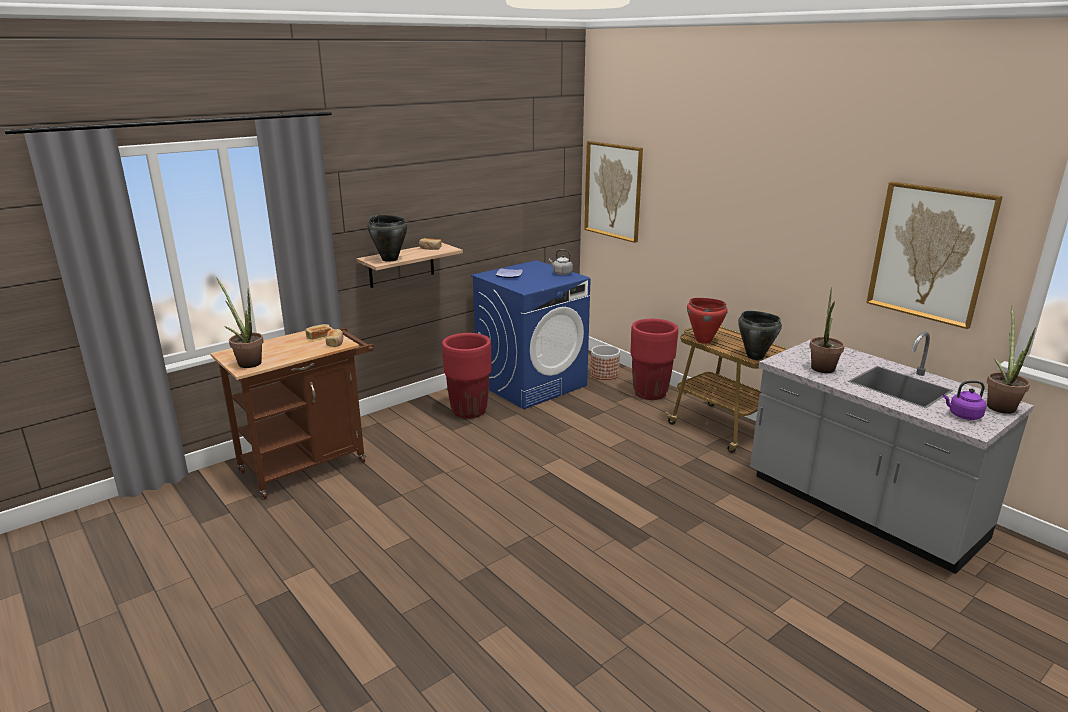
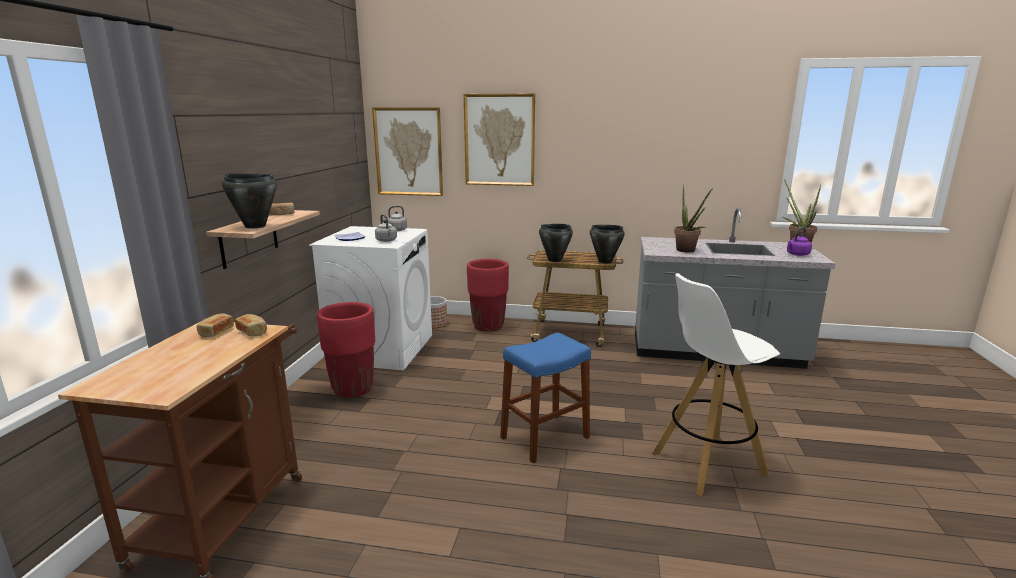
camera: 40 degrees left, 5 degrees down
(247, 362) = (153, 385): potted plant -> none
(531, 284) = (387, 241): none -> grey kettle
(531, 384) = (381, 348): blue washing machine -> white washing machine
(552, 508) = (545, 437): none -> blue stool
(654, 594) = (707, 463): none -> white stool
(703, 340) = (554, 260): red cooking pot -> black cooking pot
(930, 253) = (713, 156): picture -> picture (499, 140)

